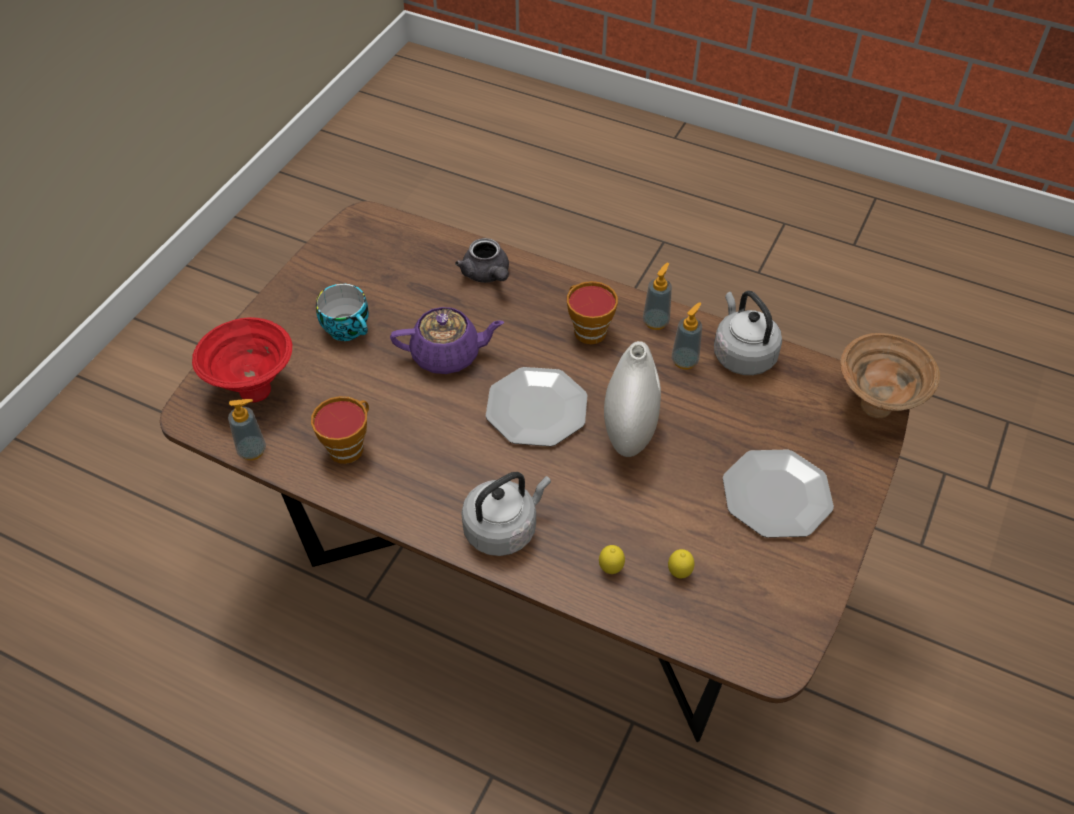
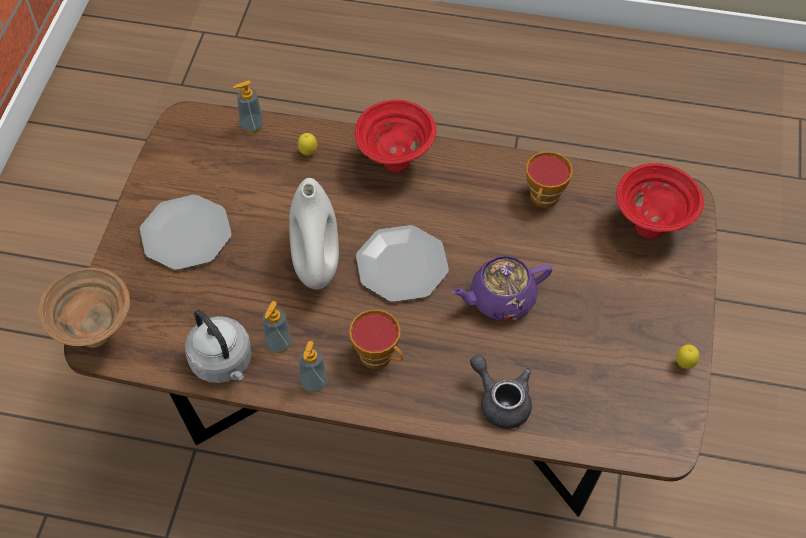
camera: 165 degrees right, 5 degrees up
(252, 450) = (617, 179): soap dispenser -> soap dispenser (252, 125)
(349, 329) = (604, 305): cup -> none
(503, 529) = (395, 164): grey kettle -> red bowl
(679, 573) = (257, 161): lemon -> lemon (684, 364)

